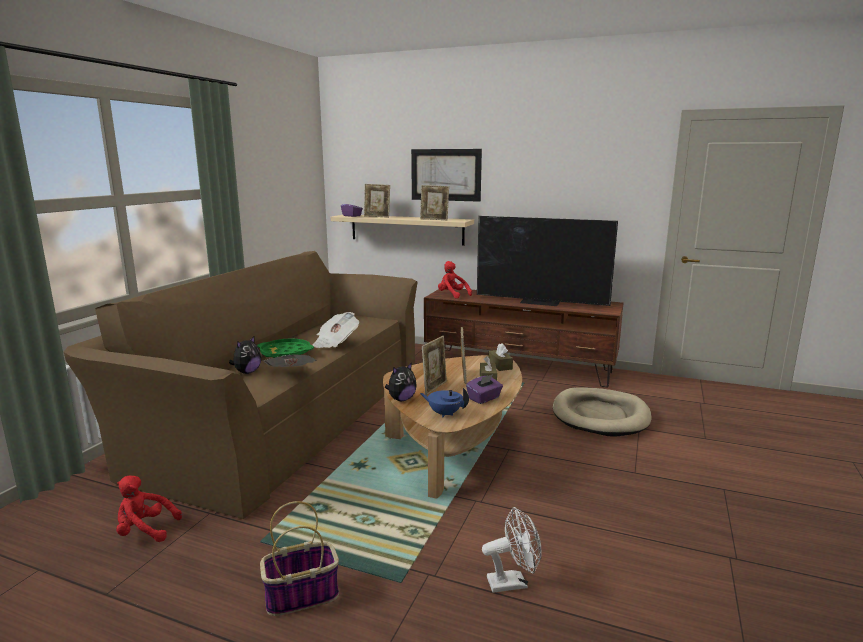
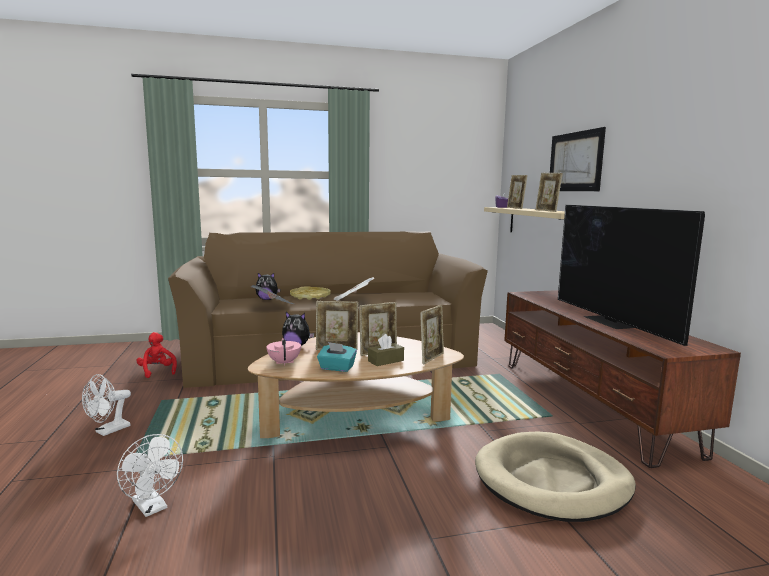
camera: 55 degrees right, 5 degrees down
(285, 353) = (310, 296): green tray -> yellow tray
(302, 595) = (108, 431): basket -> white fan
(444, 413) = (284, 362): blue teapot -> pink teapot
(452, 295) = (539, 296): red plush toy -> none
(484, 398) = (336, 368): purple tissue box -> turquoise tissue box
(500, 365) = (431, 358): brown tissue box -> picture frame

